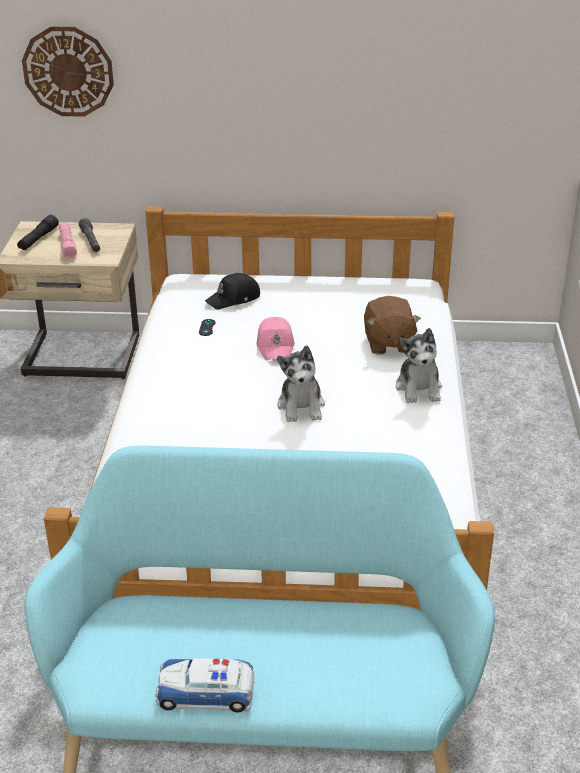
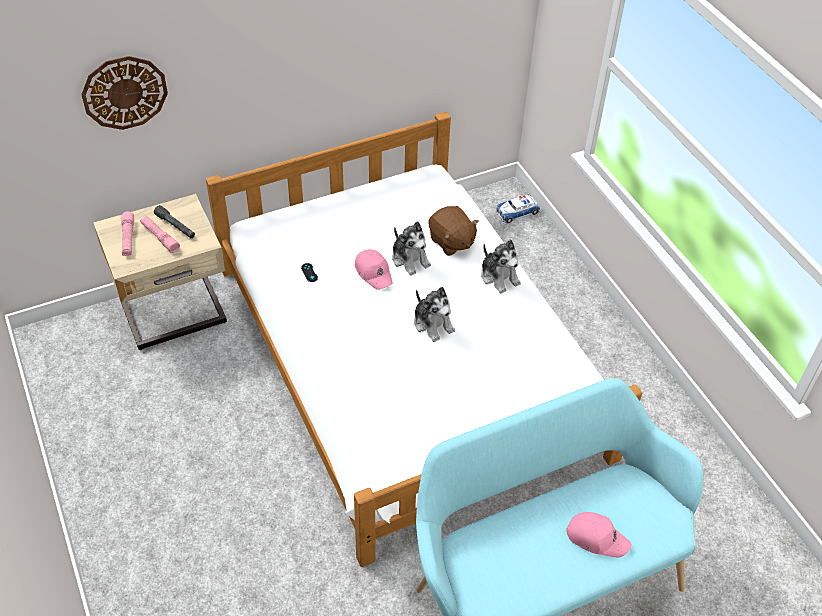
camera: 30 degrees left, 15 degrees up
(38, 239) = (128, 238): black flashlight -> pink flashlight
(206, 692) = (560, 583): toy car -> toy car (517, 212)
(234, 299) = (308, 236): black cap -> none
(299, 663) = (596, 537): none -> pink cap
(327, 345) = (410, 259): none -> plush toy

